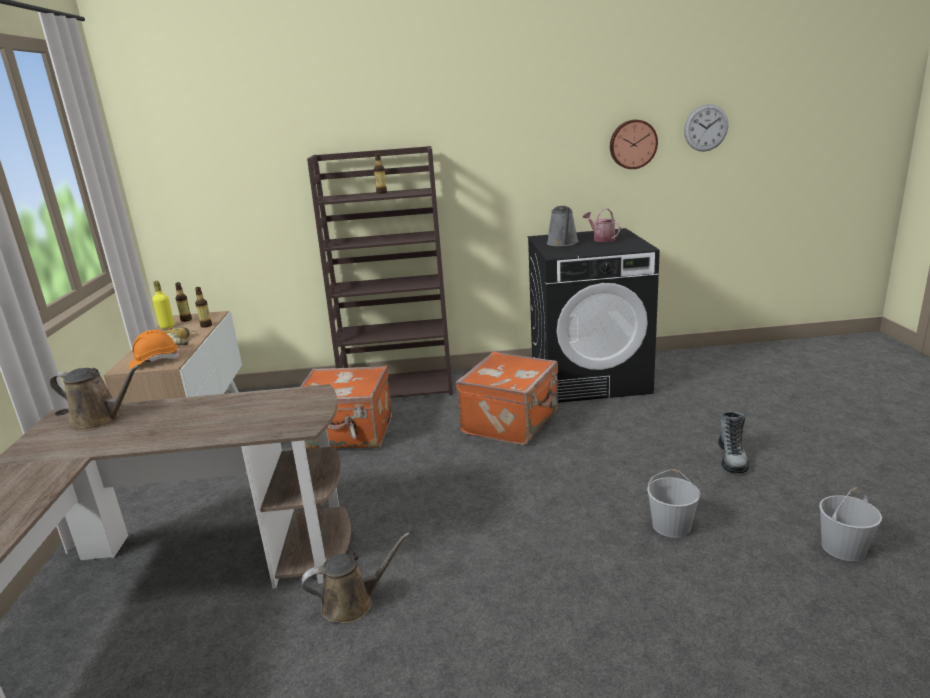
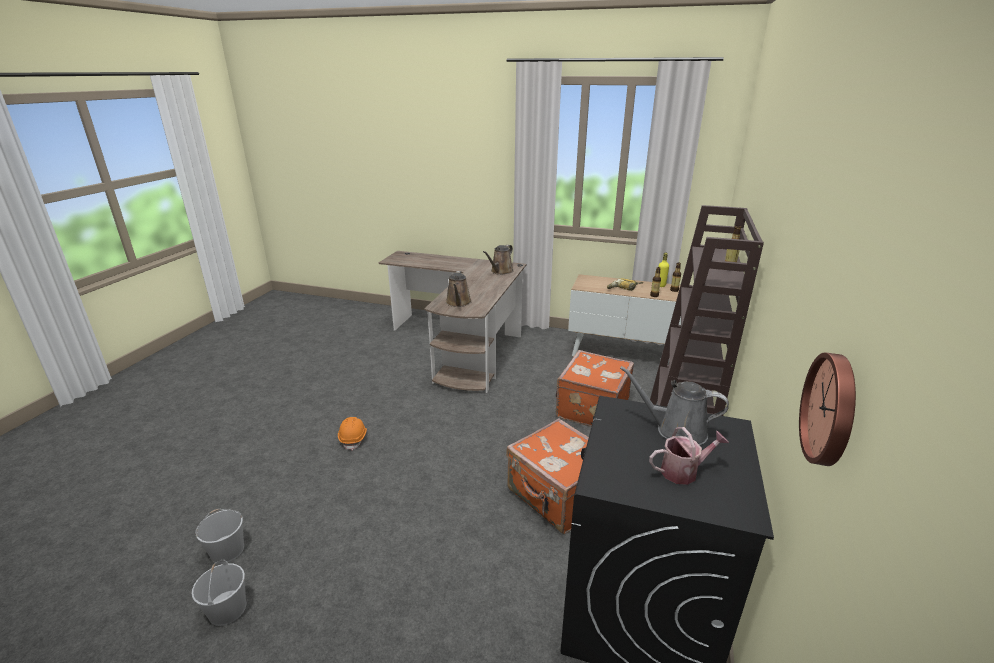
camera: 110 degrees right, 5 degrees up
(154, 361) = (589, 283): orange hard hat -> orange hard hat (353, 438)
(352, 603) = (410, 387): brown watering can -> brown watering can (458, 303)
(672, 526) = (346, 523): white bucket -> white bucket (227, 551)
(706, 128) = (905, 521): wall clock -> none
(732, 459) = (379, 628): boot -> none

